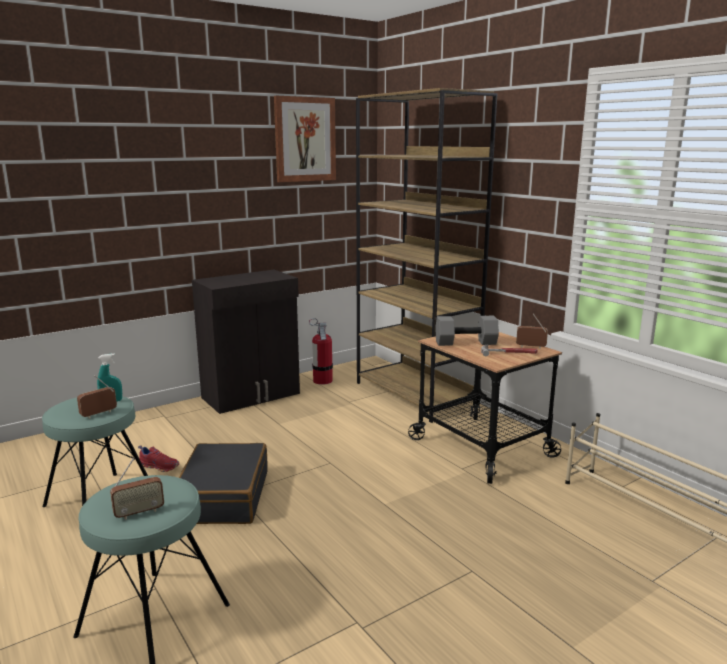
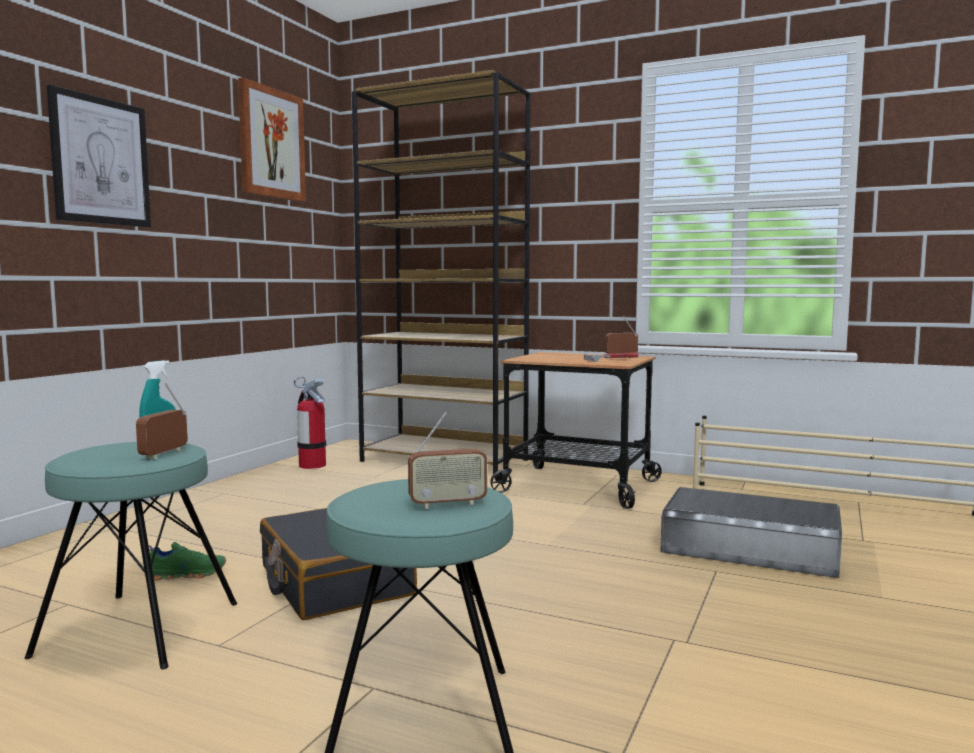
camera: 30 degrees left, 10 degrees down
(139, 512) = (447, 504): radio -> radio turned 45 degrees clockwise
(159, 466) = (187, 574): red shoe -> green shoe
(160, 181) = (100, 161): none -> picture
(252, 396) = (232, 490): black cabinet -> none
(465, 343) = (554, 358): grey dumbbell -> none
(533, 556) = (750, 548): none -> grey storage box

